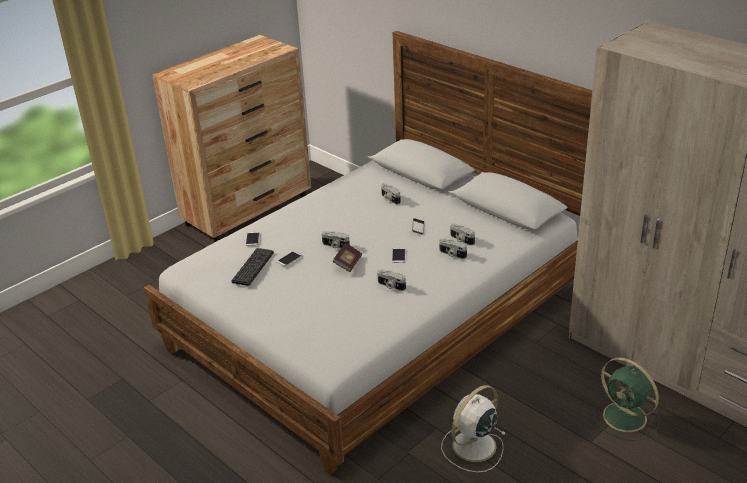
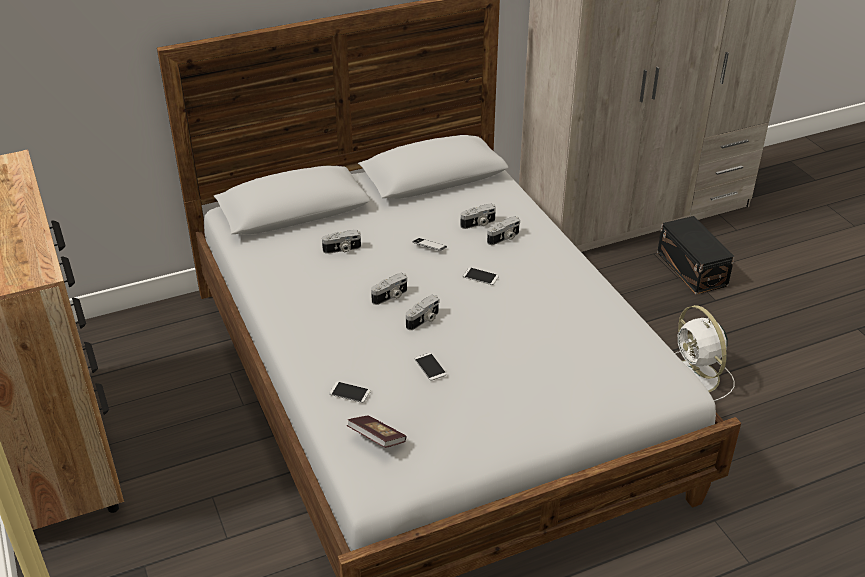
camera: 70 degrees left, 5 degrees up
(253, 267) = (429, 405): keyboard -> none
(348, 263) = (472, 320): book -> book (377, 439)
(390, 286) = (542, 299): camera -> camera (390, 297)
(626, 418) = (692, 268): green fan -> black storage box

